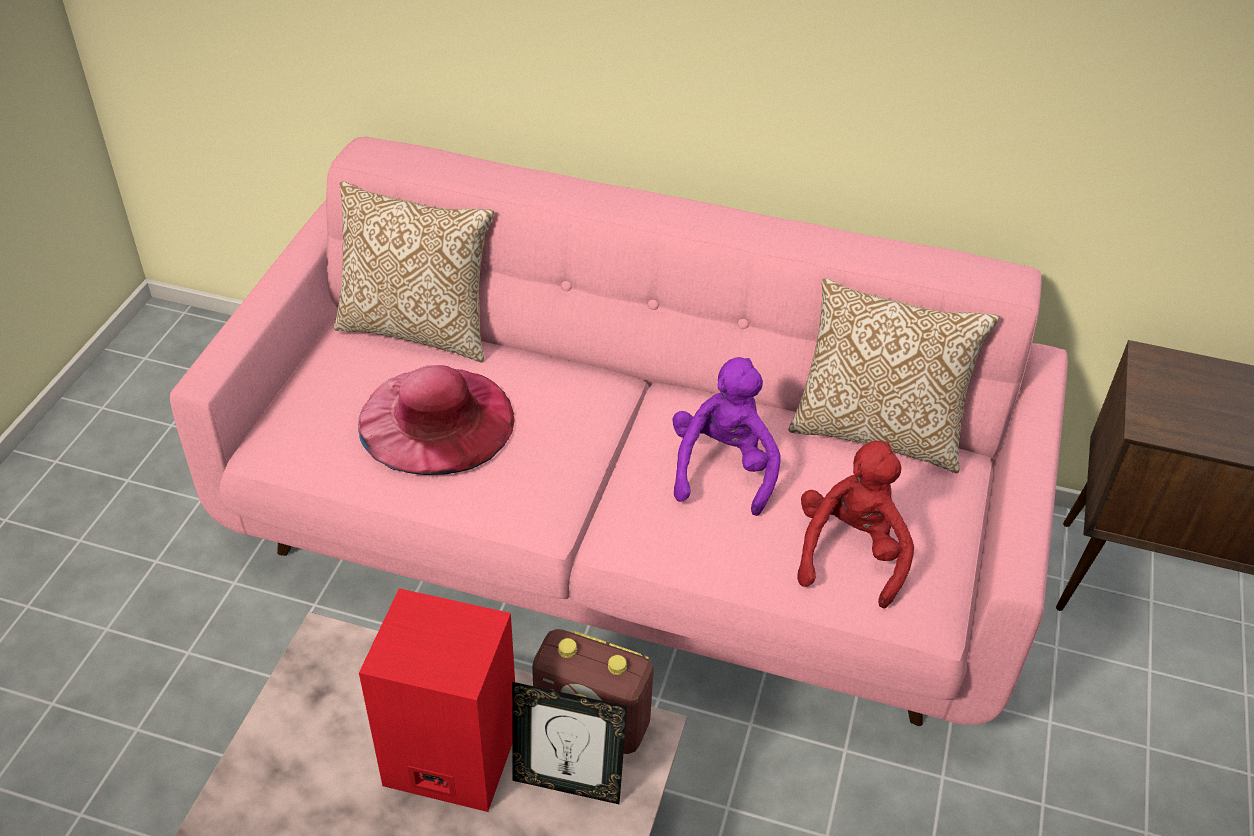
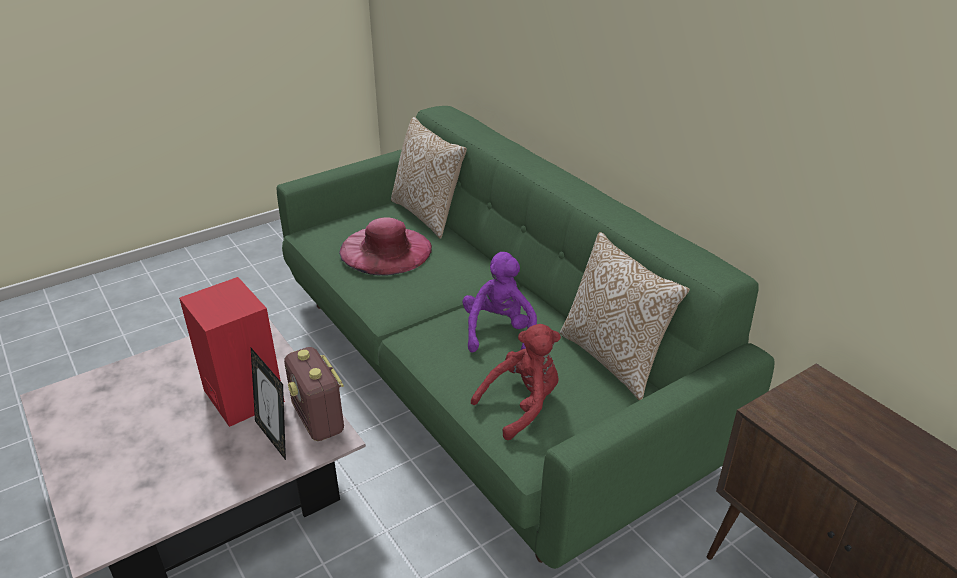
camera: 40 degrees right, 10 degrees down
(625, 535) = (480, 378): pink sofa -> green sofa
(723, 468) = (499, 332): purple plush toy -> purple plush toy turned 45 degrees counterclockwise

